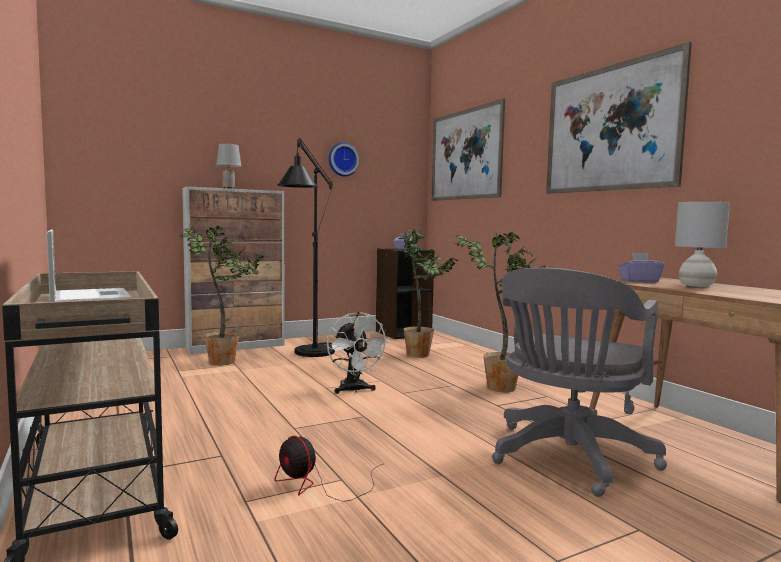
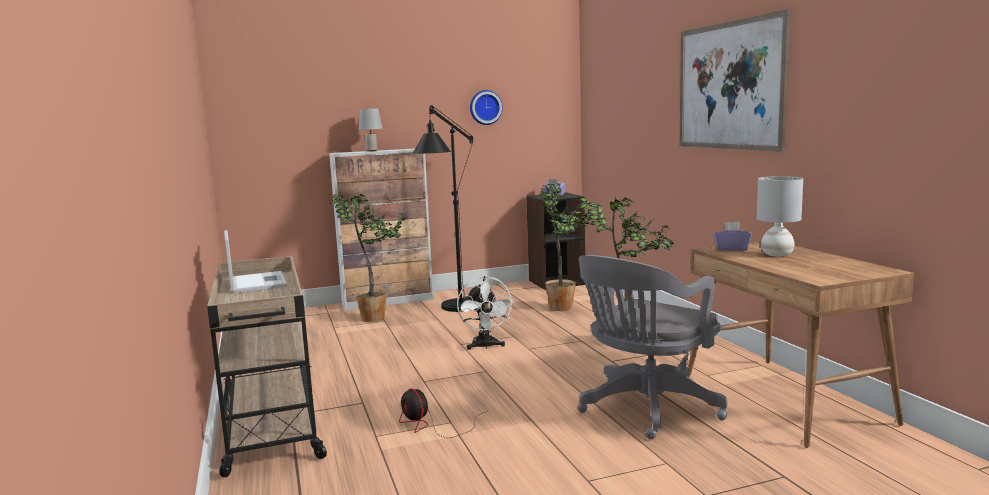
camera: 10 degrees right, 5 degrees up
(465, 154) = (611, 95): picture -> none

